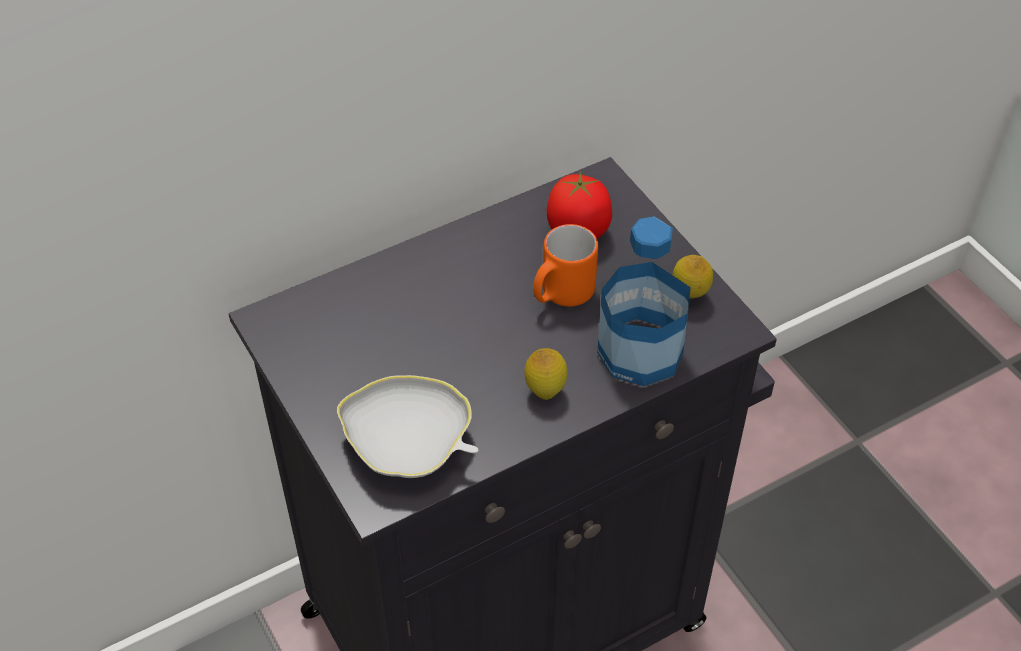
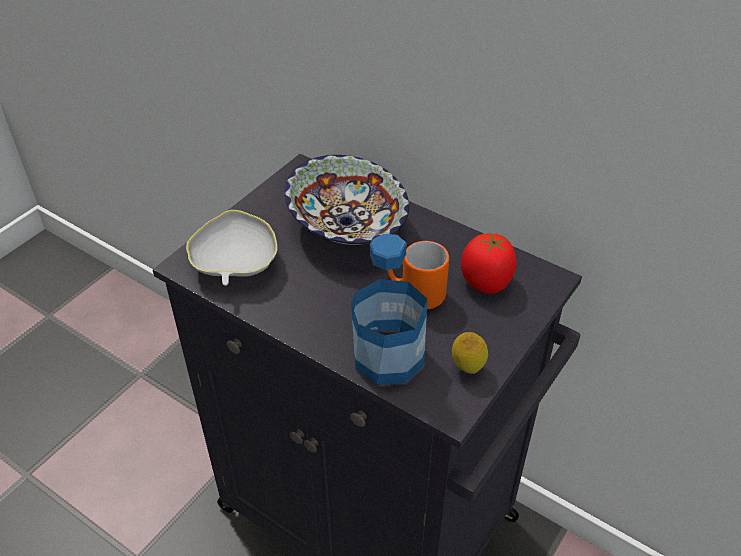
camera: 65 degrees right, 5 degrees down
(411, 316) = (345, 227): none -> bowl
(545, 391) = (318, 315): lemon -> none

